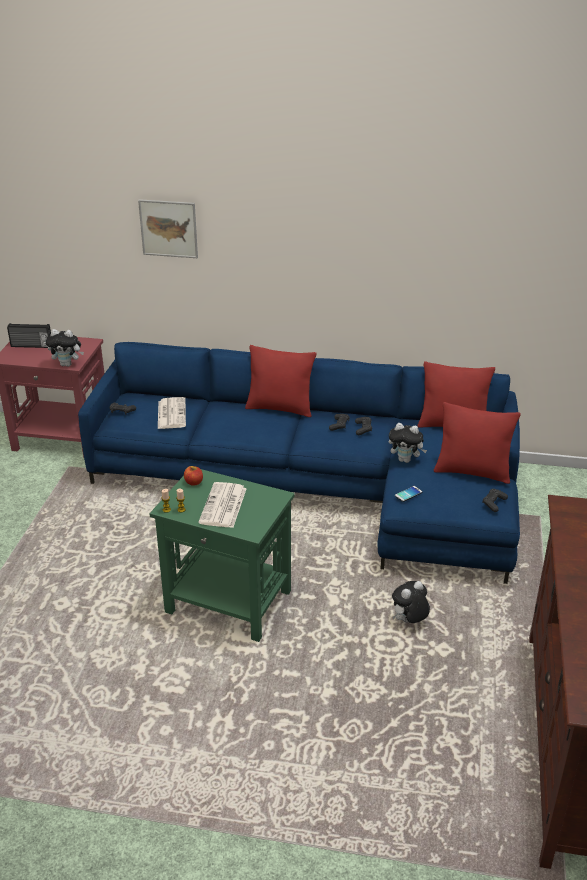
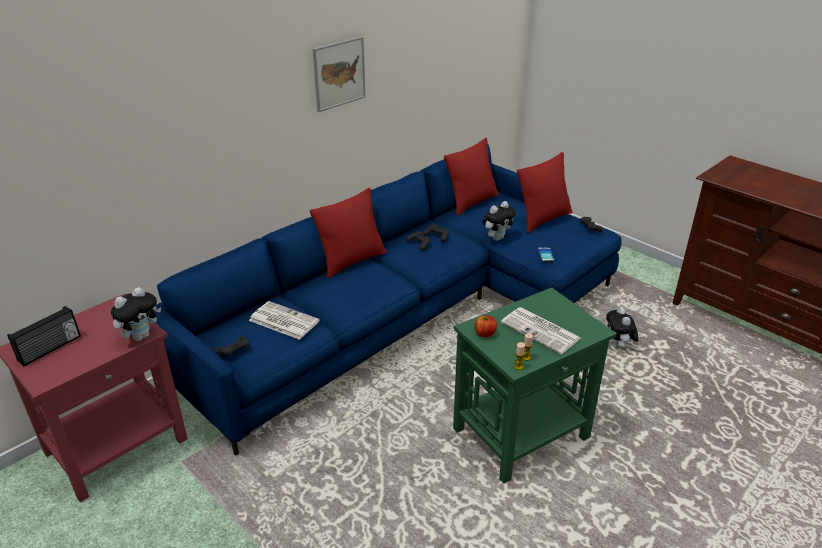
camera: 55 degrees left, 0 degrees up
(168, 228) = (182, 114): picture -> picture (339, 73)

